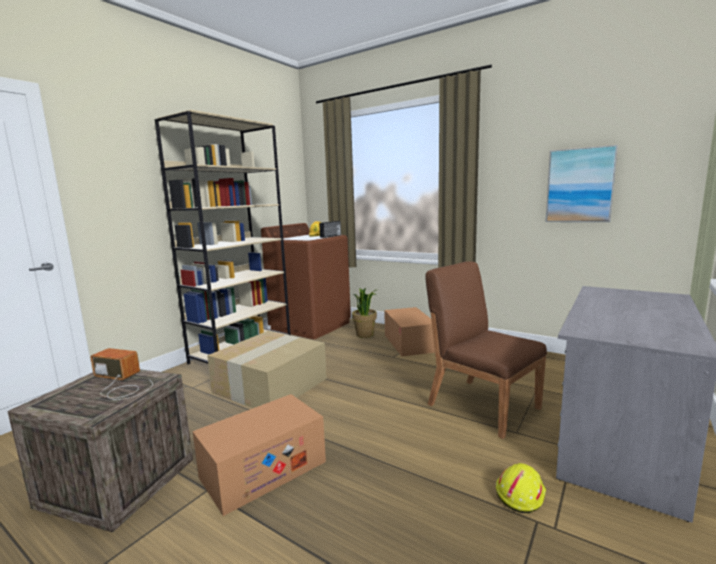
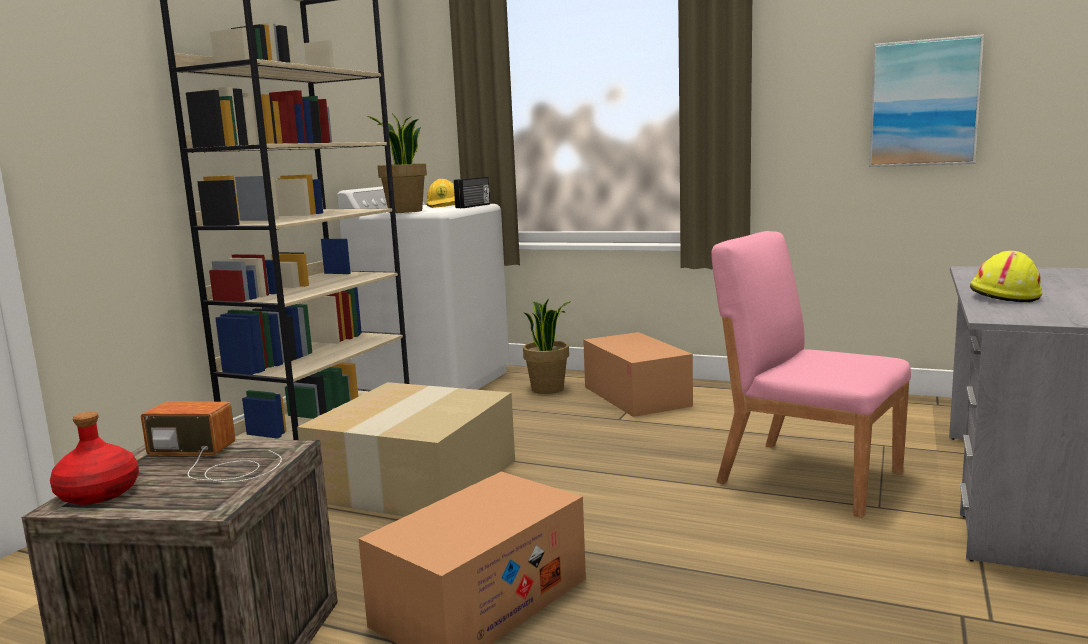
camera: 10 degrees left, 0 degrees up
(52, 399) = (98, 493): none -> red bottle
(293, 239) = (404, 211): none -> potted plant
(311, 326) = (435, 381): brown washing machine -> white washing machine
(482, 405) = (807, 476): brown chair -> pink chair
(519, 493) = (921, 585): yellow hard hat -> yellow hard hat (1003, 296)

